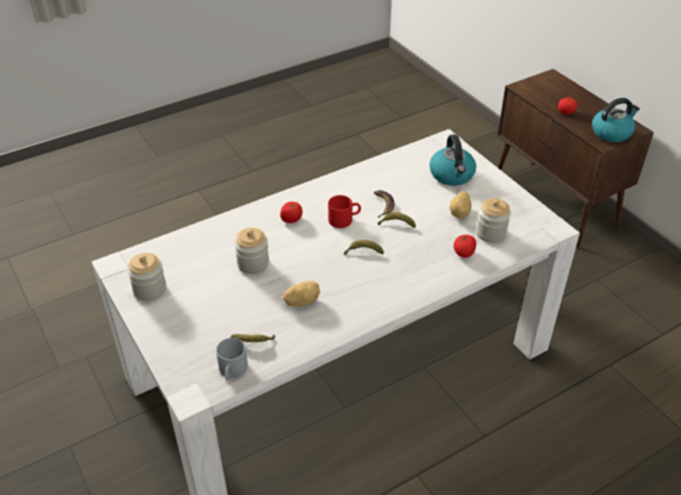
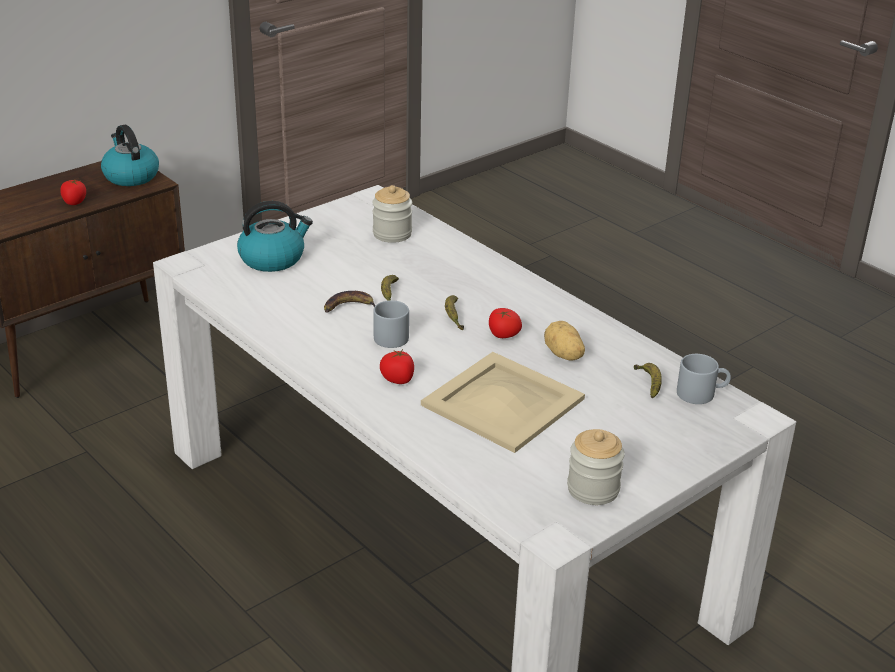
camera: 100 degrees left, 10 degrees down
(253, 263) = (504, 402): jar -> beige tray
(344, 219) = (388, 335): red mug -> grey mug
(460, 213) = (356, 252): potato -> none
(464, 253) = (435, 250): tomato -> tomato (503, 335)

